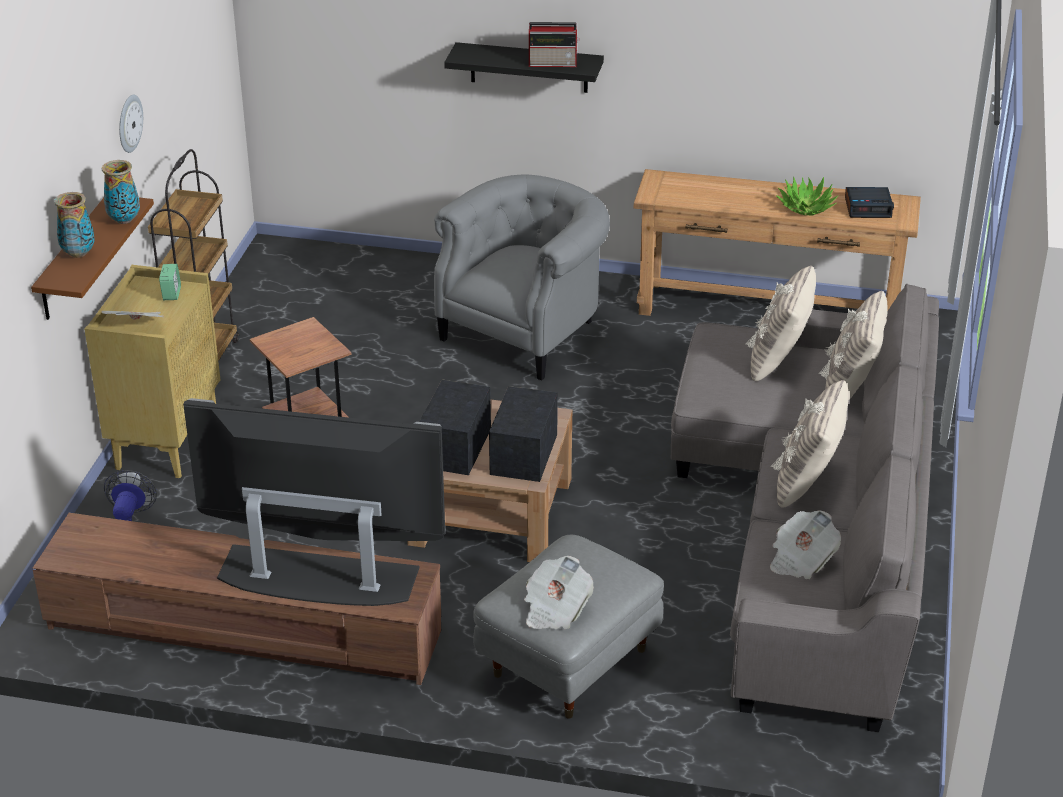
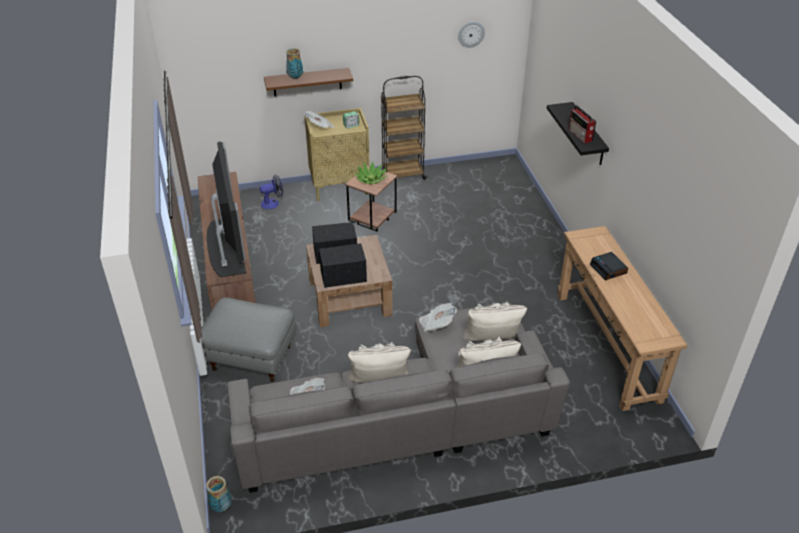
camera: 65 degrees right, 5 degrees up
(124, 220) = (329, 78): vase -> vase (221, 507)
(129, 123) = (383, 45): wall clock -> wall clock (471, 34)
(526, 331) = (507, 261): grey armchair -> none
(555, 609) = (225, 321): newspaper -> newspaper (436, 324)
(806, 207) = (622, 297): potted plant -> potted plant (371, 179)
(868, 207) = (648, 324): alarm clock -> alarm clock (608, 269)

